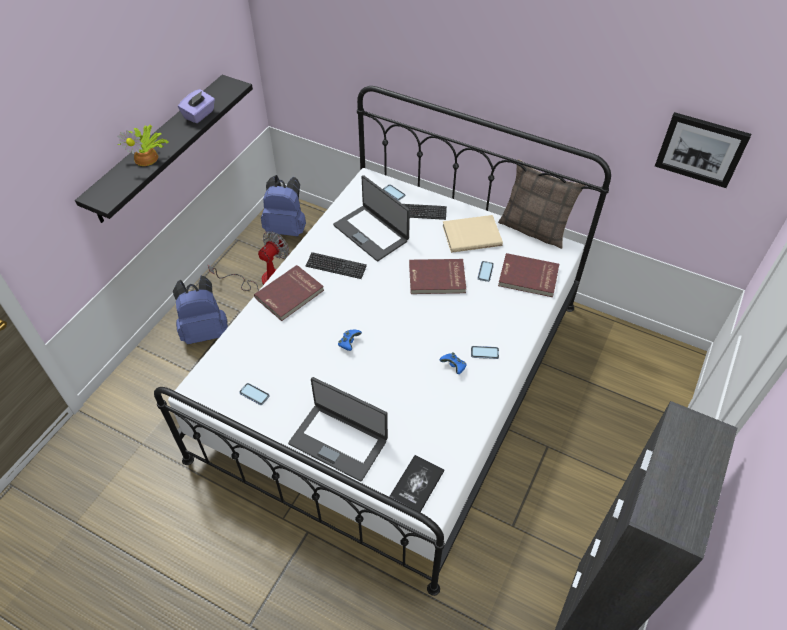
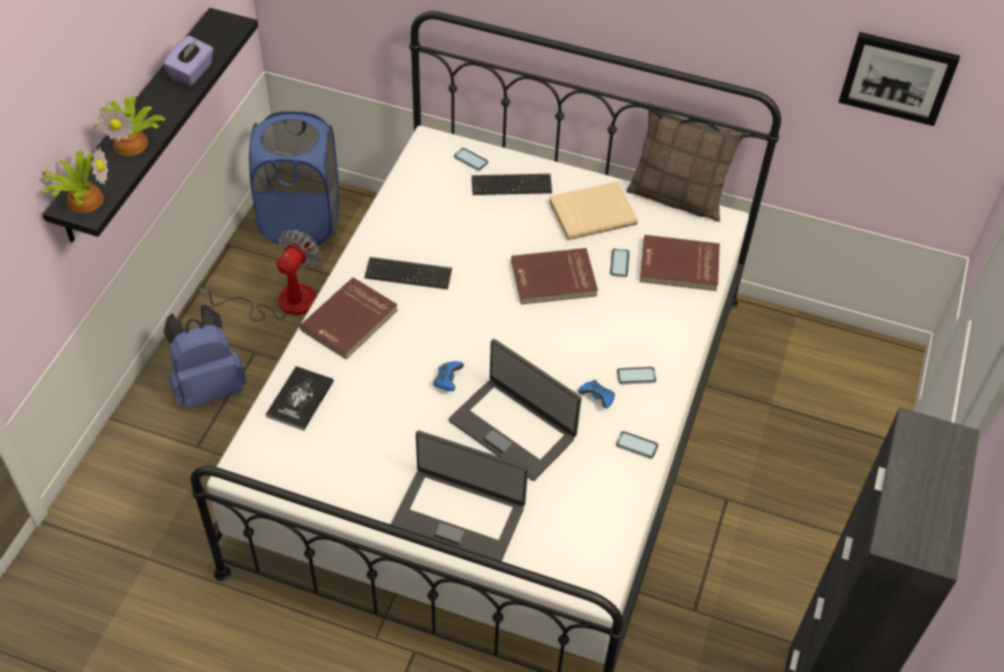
camera: 10 degrees left, 0 degrees up
(104, 192) = (83, 199): none -> potted plant
(254, 394) = (329, 465): phone -> phone (636, 445)
(287, 228) = (301, 221): blue backpack -> blue laundry basket
(371, 232) = (449, 221): laptop -> laptop (513, 428)
(417, 484) = (574, 560): book -> book (300, 399)

